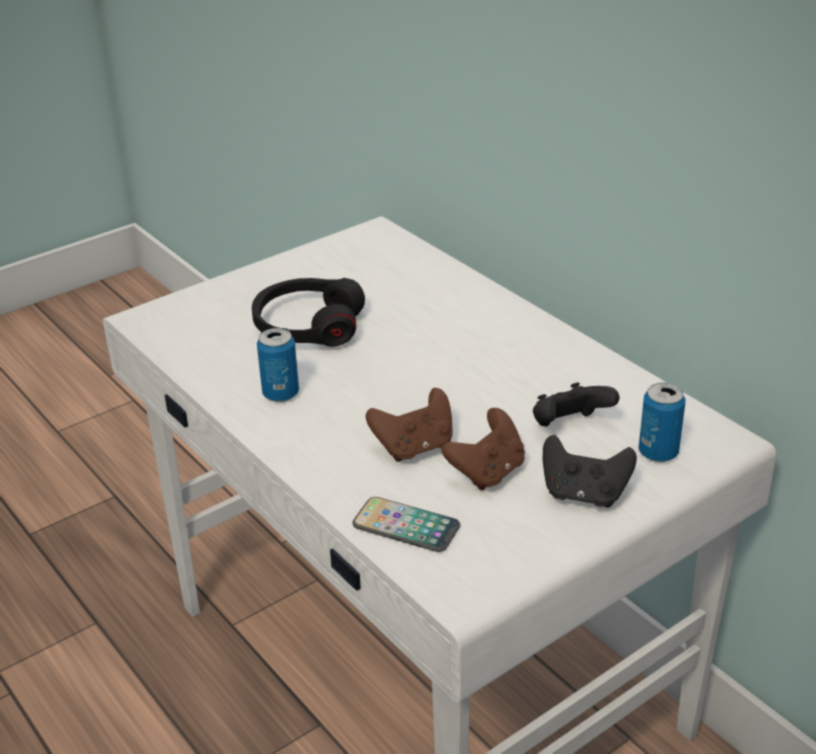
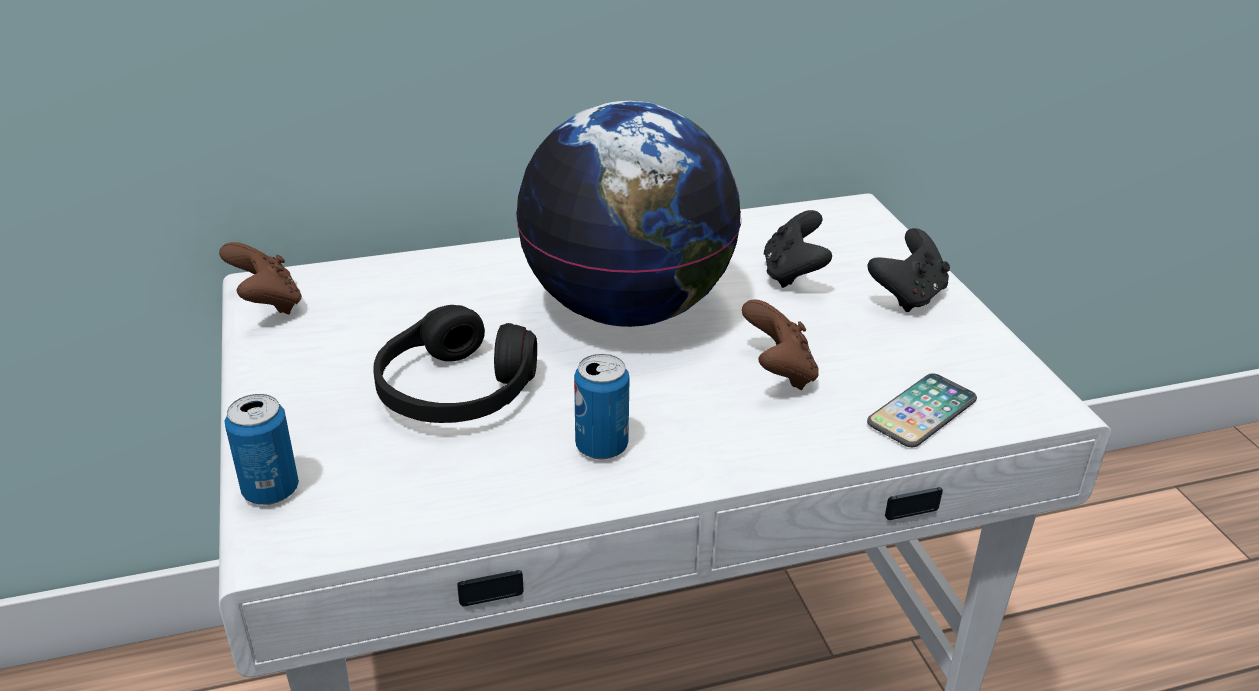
camera: 70 degrees left, 0 degrees up
(452, 363) = (628, 309): none -> globe
(487, 472) = (847, 339): brown game controller -> brown game controller (267, 304)
(658, 452) = (859, 243): can -> can (271, 490)

